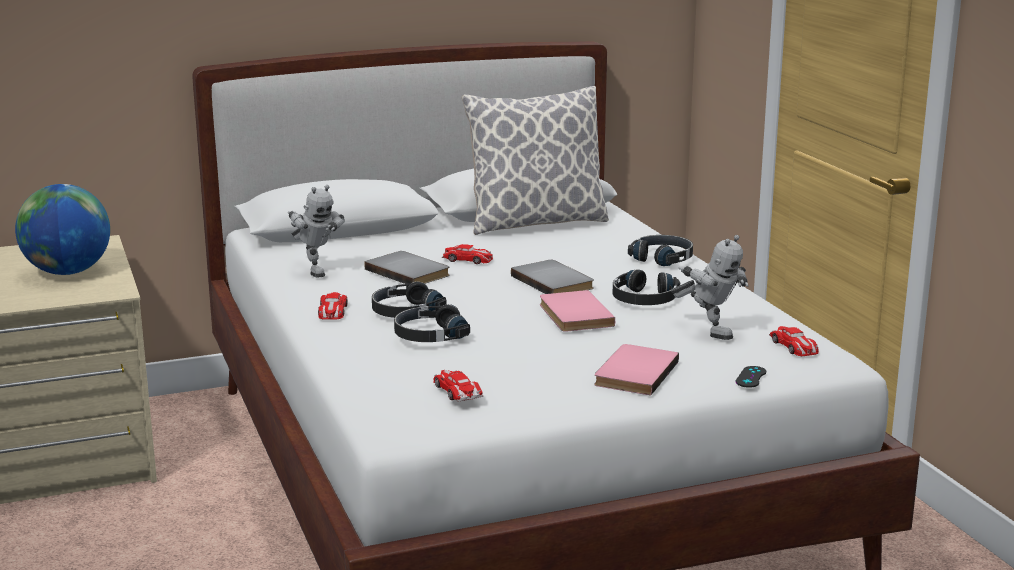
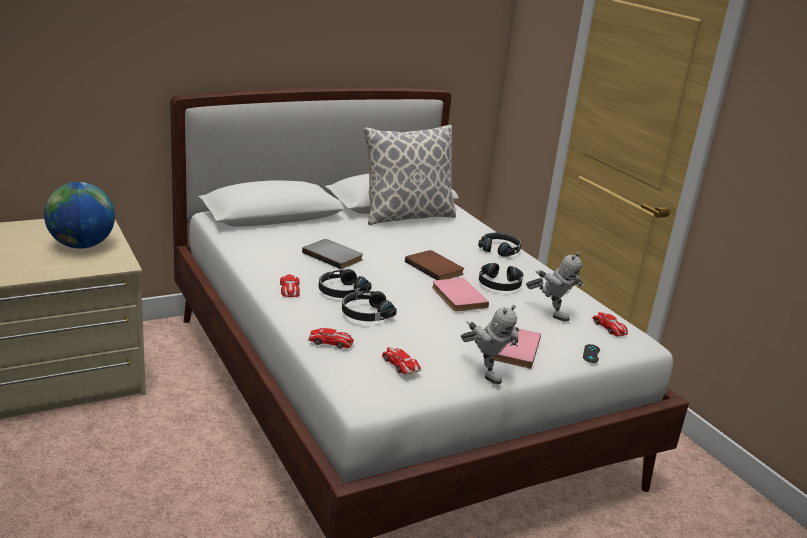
camera: 10 degrees left, 5 degrees up
(315, 270) = (267, 252): toy robot -> toy robot (485, 372)
(468, 259) = (370, 246): toy car -> toy car (331, 342)
(554, 281) = (435, 267): grey book -> brown book

